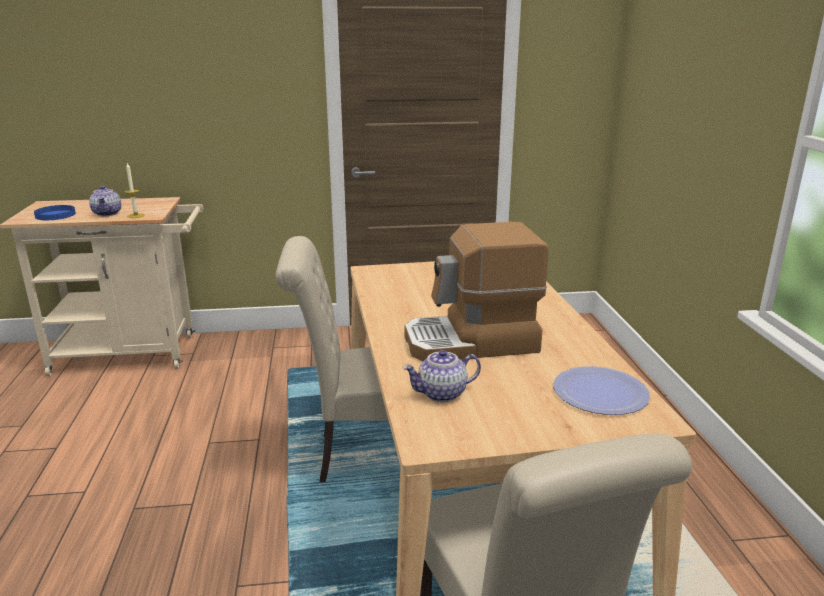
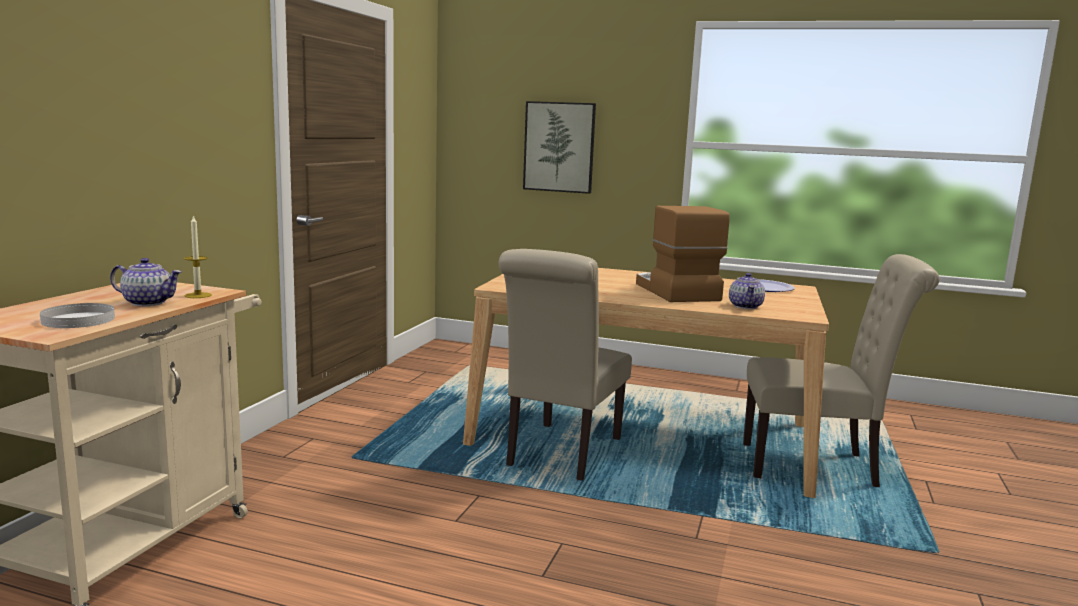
camera: 65 degrees left, 10 degrees down
(55, 215) = (78, 320): blue plate -> white plate
(472, 342) = (674, 291): coffee machine -> coffee machine turned 150 degrees clockwise
(687, 122) = (559, 147): none -> picture

